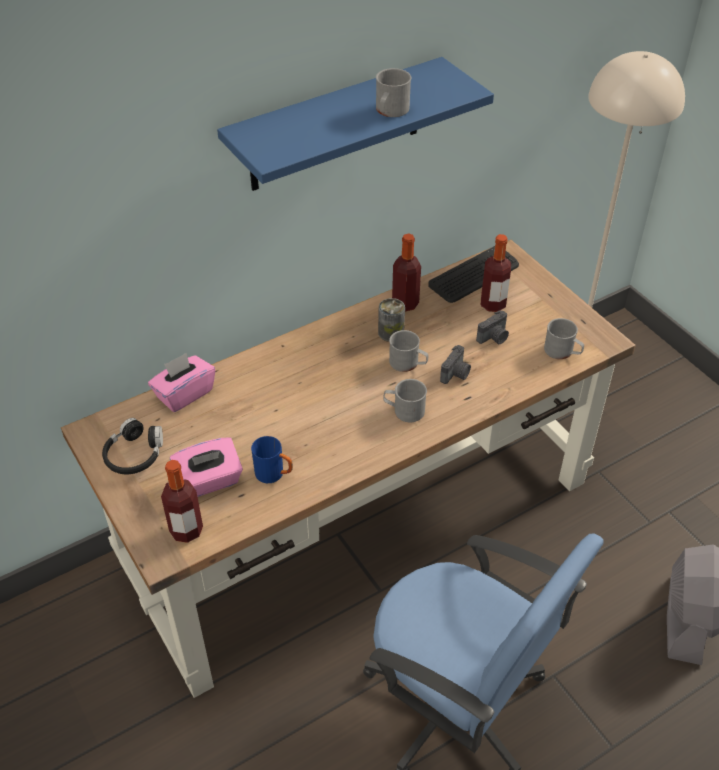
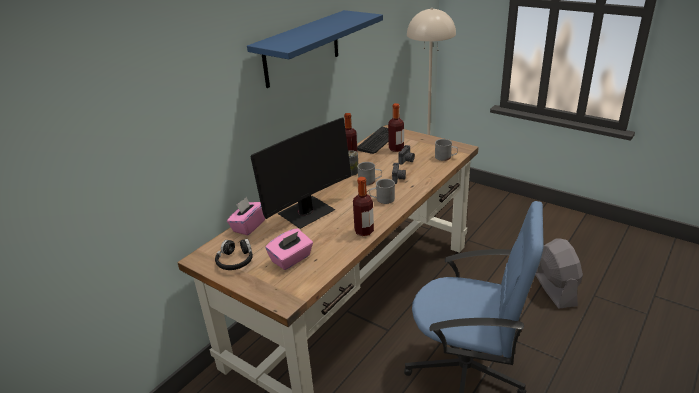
camera: 20 degrees left, 15 degrees down
(186, 530) = (293, 285): bottle -> bottle (364, 231)
(274, 474) = (329, 245): blue mug -> none
(278, 397) = (306, 213): none -> monitor
(390, 111) = (336, 26): grey mug -> none

